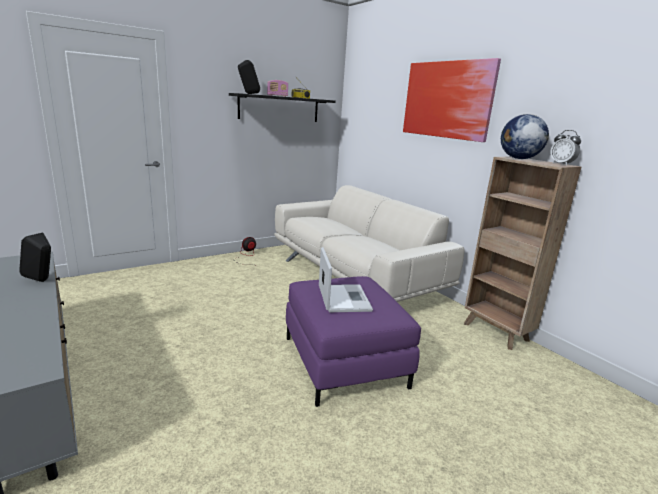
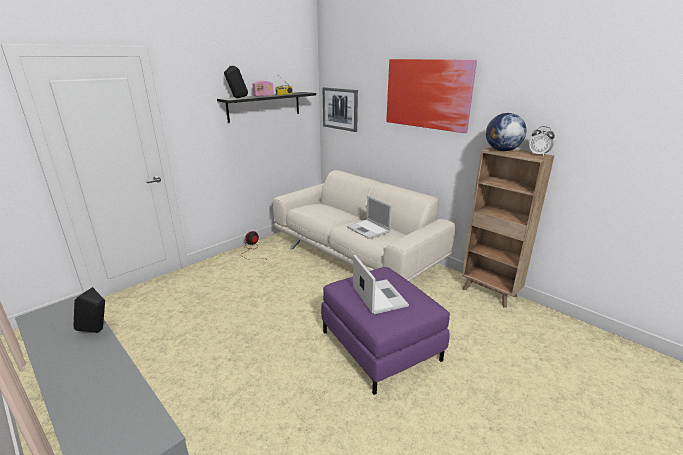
camera: 10 degrees left, 5 degrees up
(360, 120) = (340, 109): none -> picture
(364, 242) = (369, 229): none -> laptop

